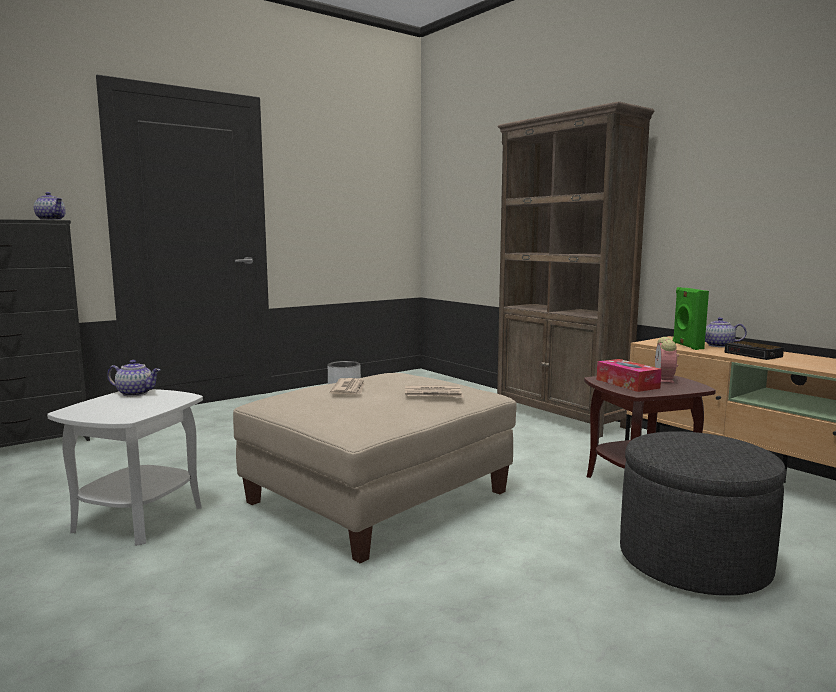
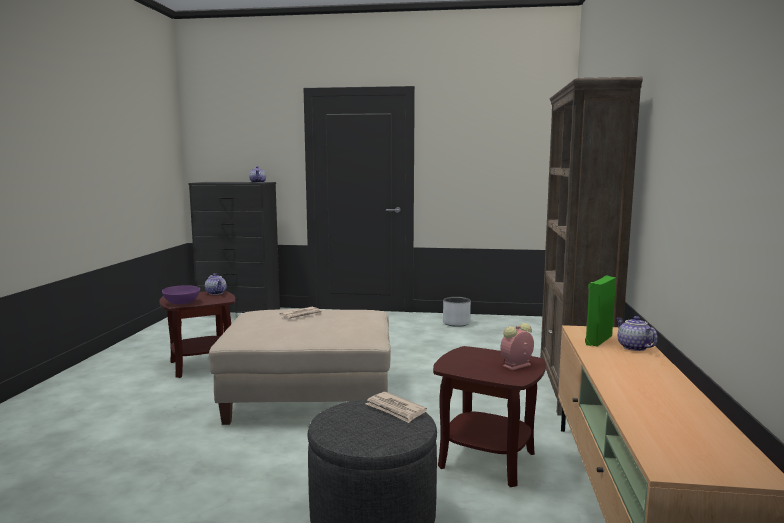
camera: 45 degrees right, 0 degrees up
(127, 413) = (182, 303): none -> purple bowl
(138, 518) = (201, 365): white side table -> brown side table
(433, 394) = (327, 330): newspaper -> newspaper (395, 409)
(627, 384) = (471, 359): tissue box -> none
(754, 355) = (620, 364): alarm clock -> none

